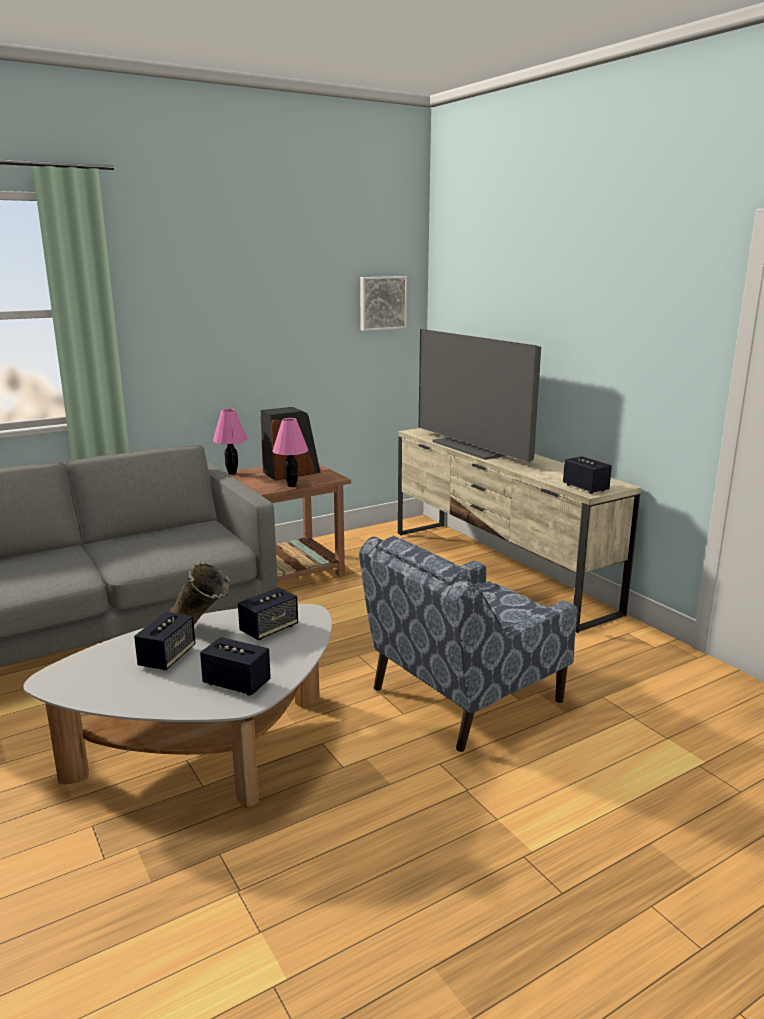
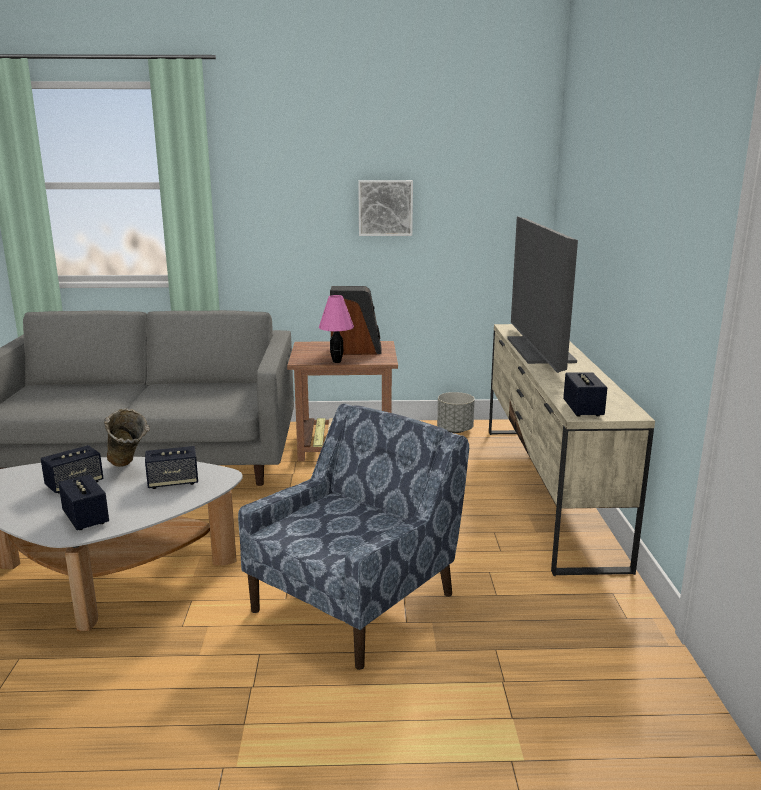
camera: 30 degrees right, 0 degrees up
(231, 473) = (307, 343): pink table lamp -> none
(367, 537) = (455, 430): none -> grey planter
(382, 303) = (497, 188): picture -> picture (385, 207)
(463, 696) = (356, 601): blue armchair -> blue armchair turned 135 degrees clockwise

